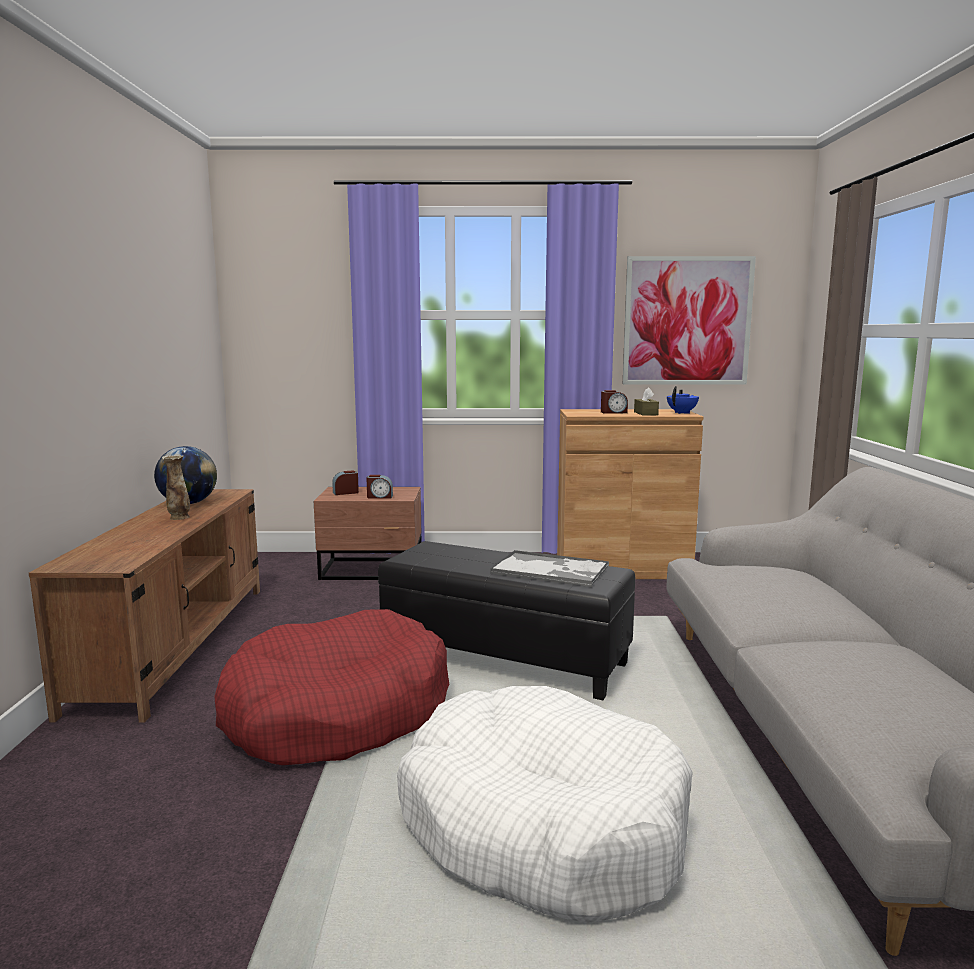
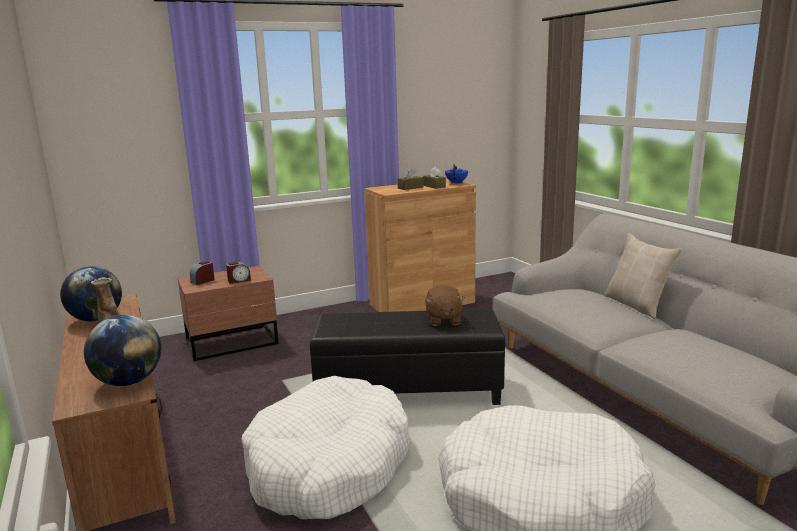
camera: 25 degrees left, 5 degrees up
(130, 555) = (129, 382): none -> globe
(337, 712) = (329, 466): red dog bed -> white dog bed
(551, 570) = (443, 320): tray -> brown plush toy
(613, 412) = (410, 188): alarm clock -> brown tissue box
(687, 321) = (443, 112): picture -> none
(859, 603) = (637, 305): none -> beige pillow

